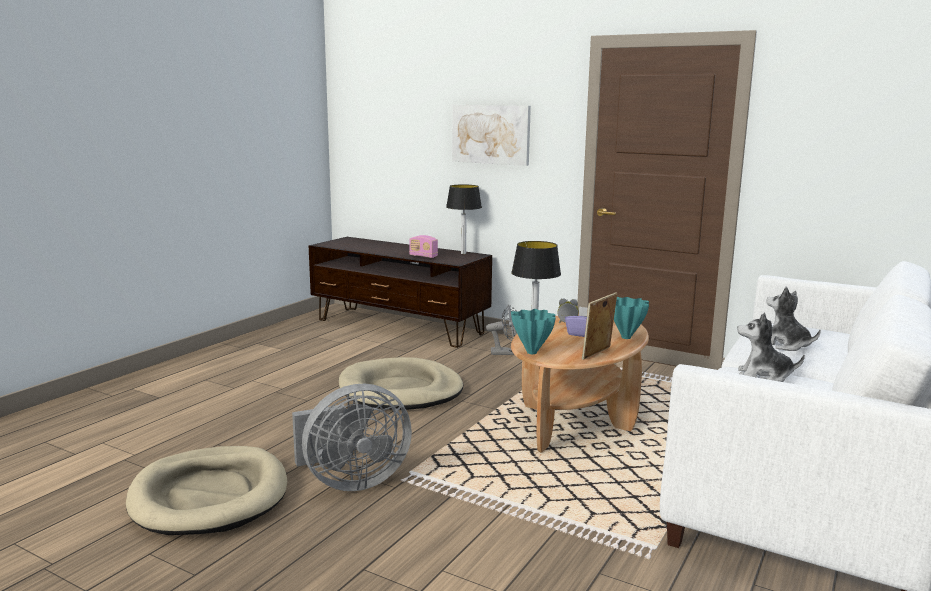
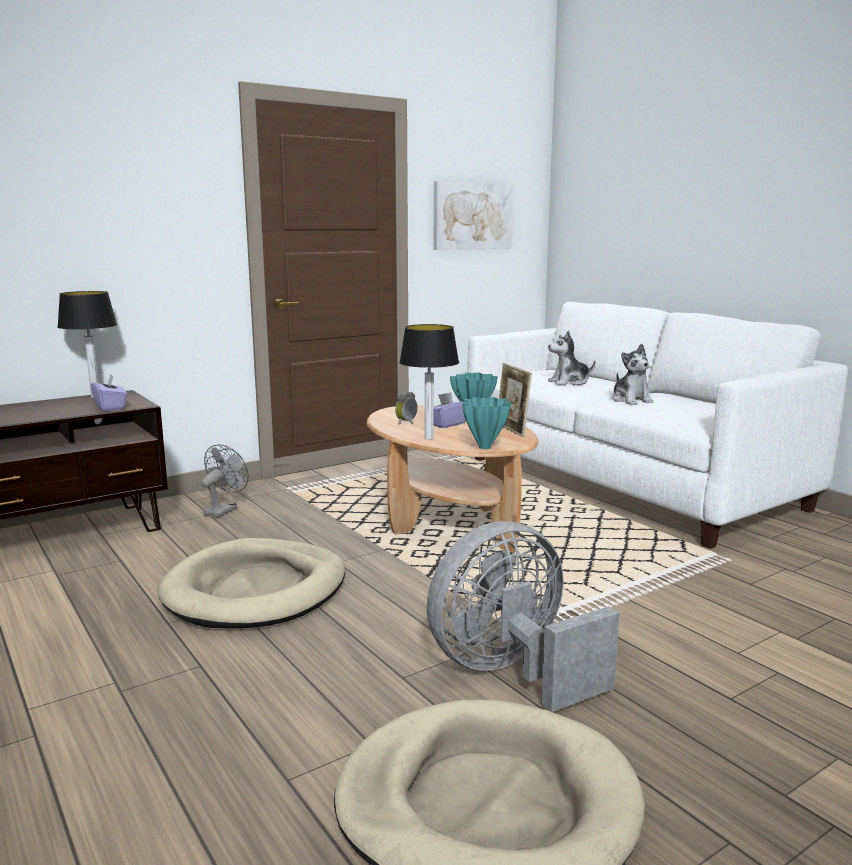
camera: 65 degrees left, 0 degrees up
(351, 481) = (511, 672): grey fan -> grey fan turned 120 degrees counterclockwise
(423, 256) = (63, 412): radio -> none
(444, 260) = (110, 407): none -> purple tissue box
(491, 134) = (104, 212): picture -> picture (472, 216)
(763, 376) = (631, 400): plush toy -> plush toy turned 60 degrees counterclockwise

